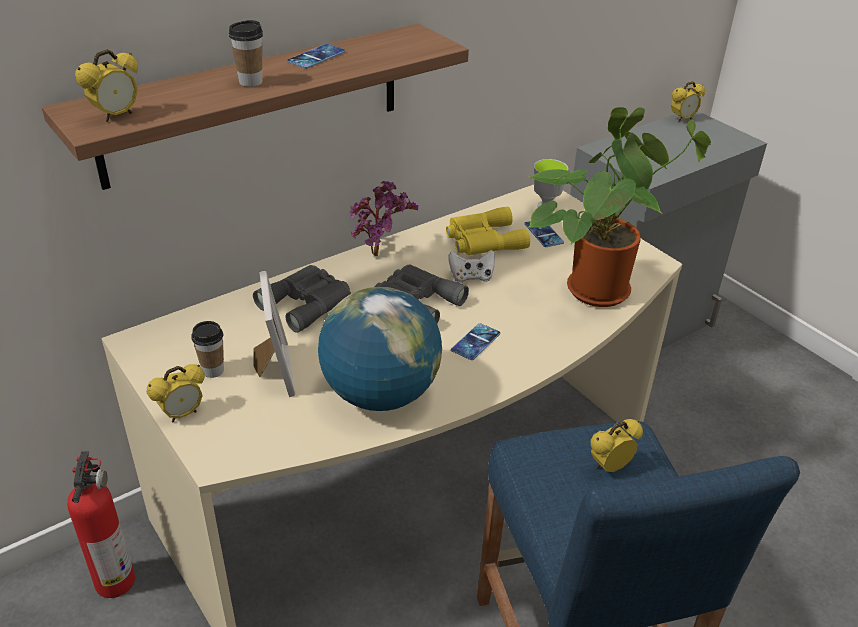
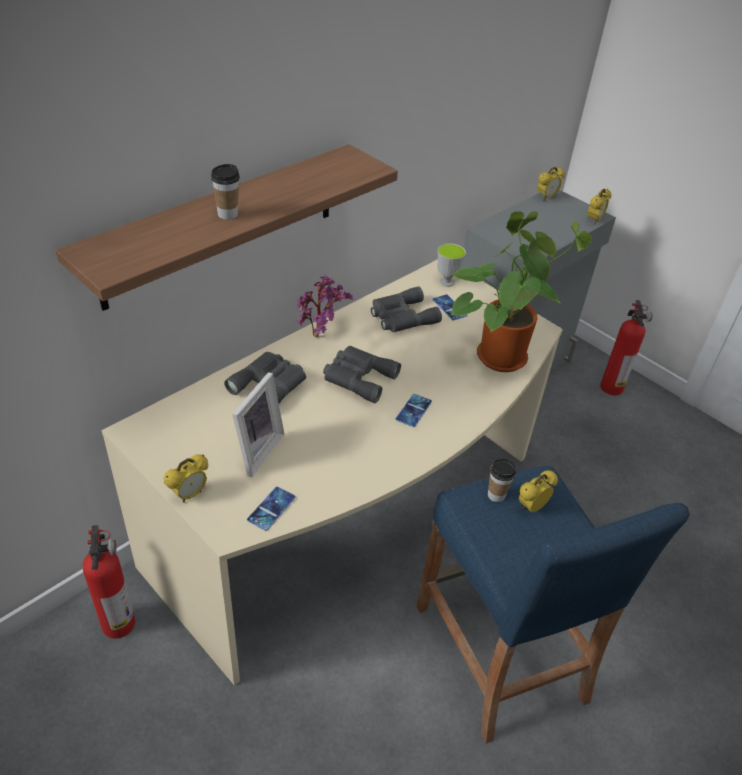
camera: 10 degrees left, 5 degrees up
(116, 116) = (125, 257): alarm clock -> alarm clock (594, 220)
(213, 370) = (205, 453): cup -> cup (496, 495)
(273, 372) = (255, 450): picture frame -> picture frame turned 45 degrees clockwise
(316, 57) = (274, 184): phone -> phone (271, 508)
(380, 394) = (347, 463): globe -> none
(471, 277) = (399, 352): white game controller -> none
(483, 240) = (401, 317): yellow binoculars -> grey binoculars
(763, 358) = (611, 386): none -> fire extinguisher

